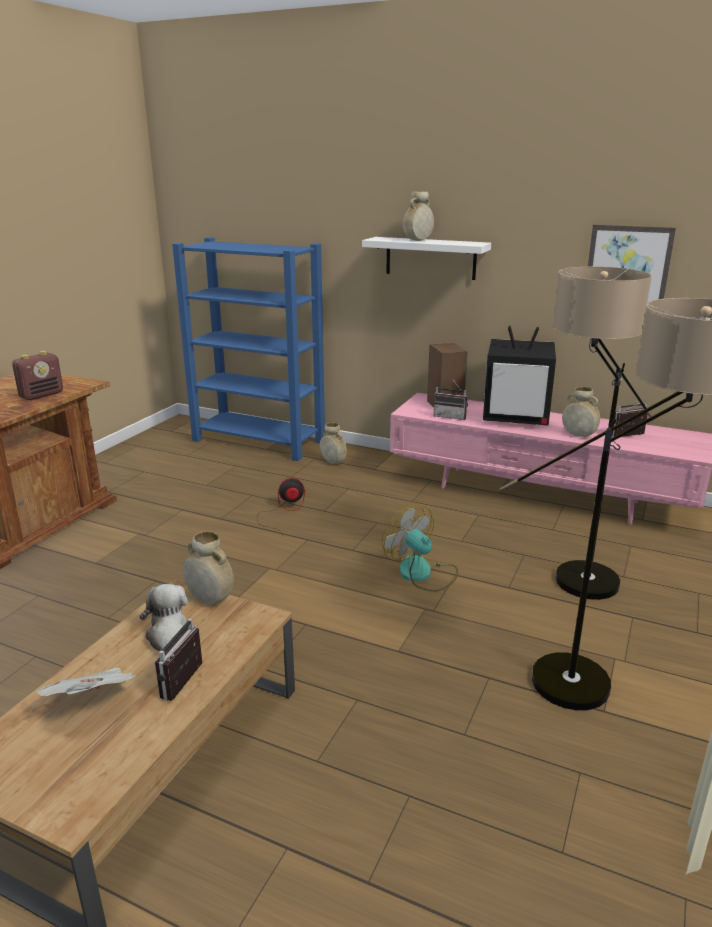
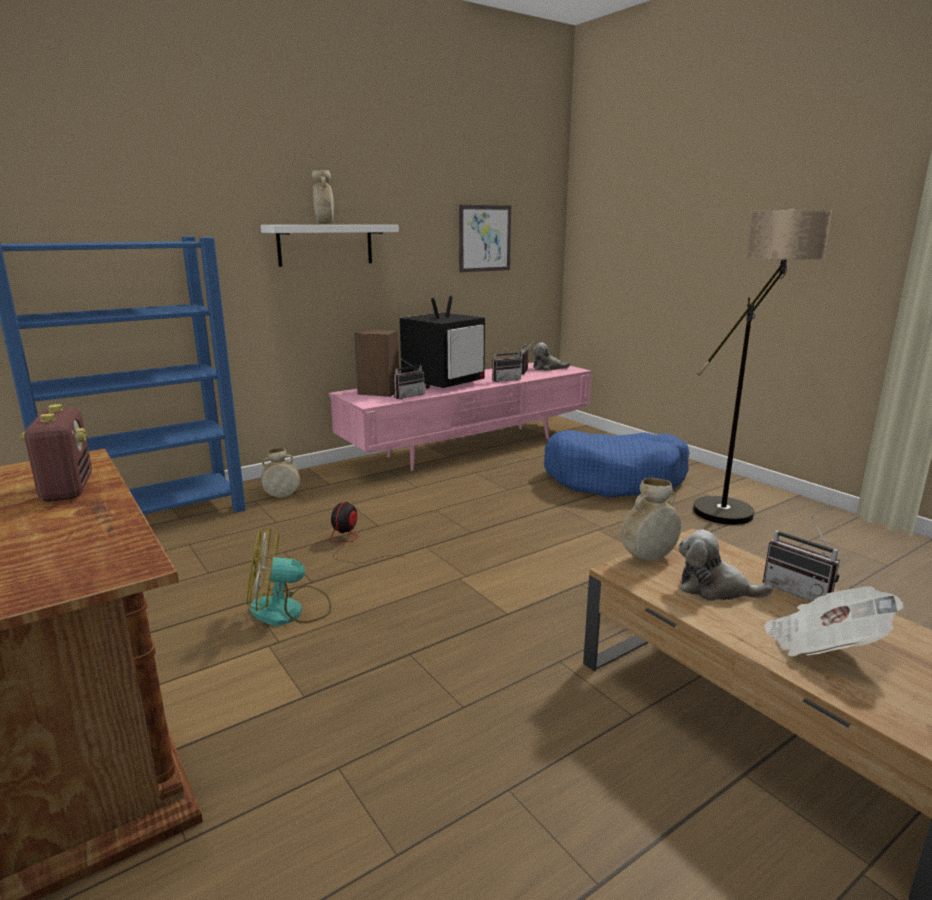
camera: 60 degrees left, 5 degrees down
(422, 574) = (544, 516): fan -> fan (289, 611)
(572, 591) = (615, 479): floor lamp -> blue dog bed
(579, 435) = (505, 380): beige vase -> radio
(671, 441) = (547, 368): none -> plush toy

